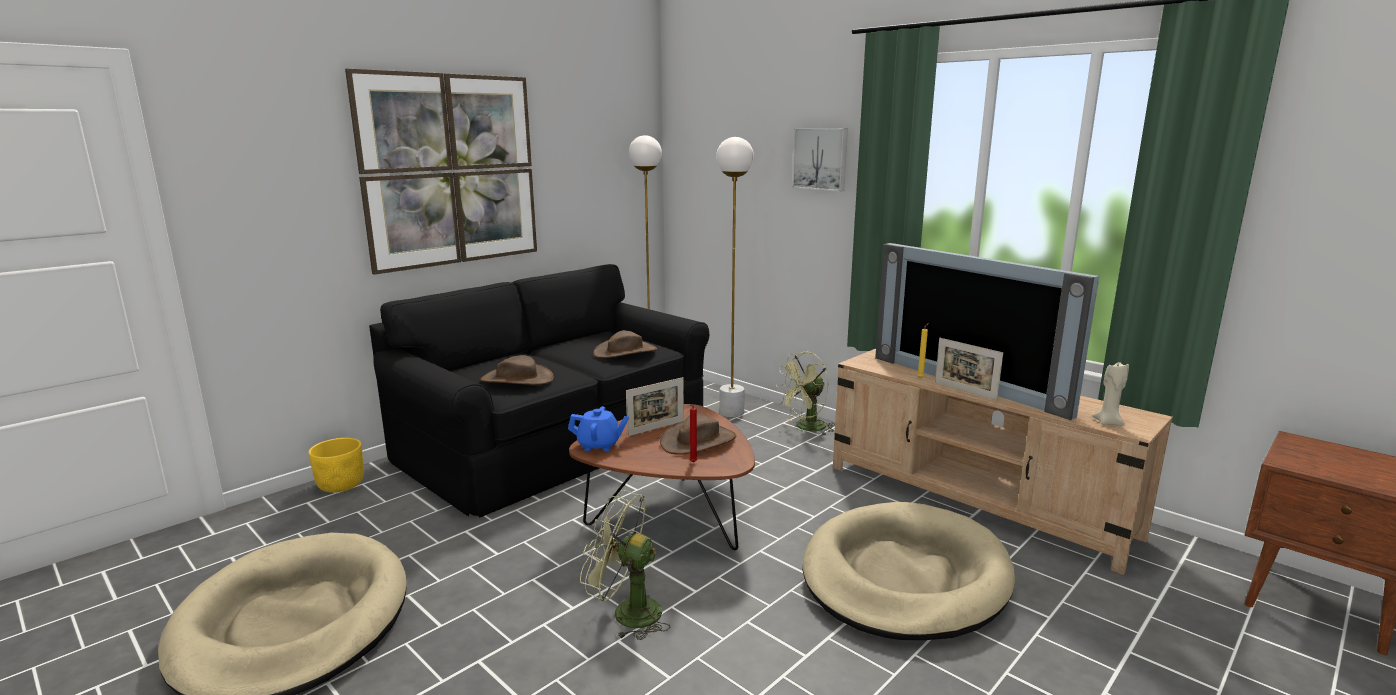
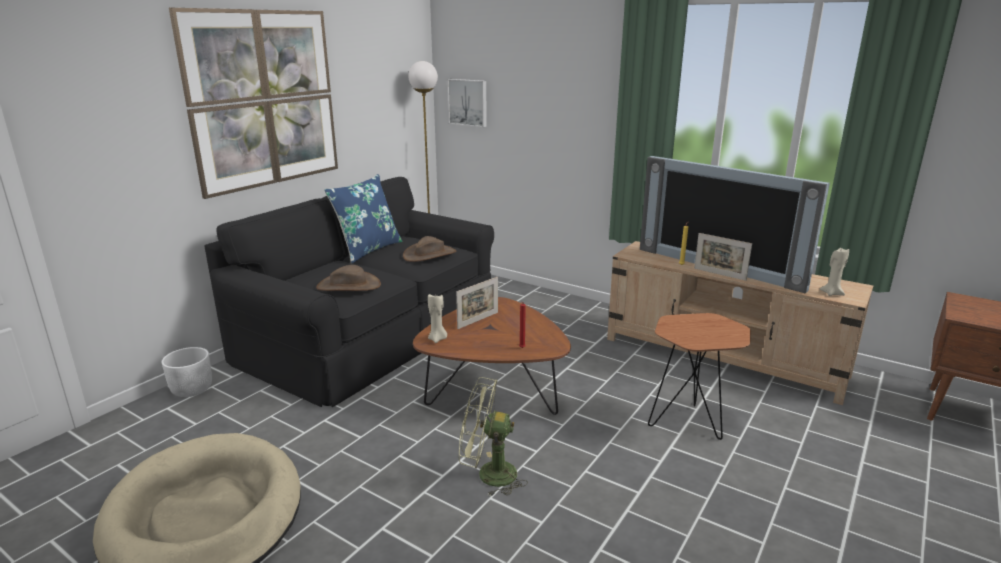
camera: 10 degrees left, 5 degrees up
(341, 485) = (192, 389): yellow planter -> white planter
(560, 343) = (368, 250): none -> blue pillow
(599, 445) = (437, 339): blue teapot -> beige candle
(698, 441) = (517, 329): brown hat -> none
(732, 412) = (510, 298): white floor lamp -> none
(806, 428) = (574, 307): green fan -> none
(821, 159) = (583, 83): picture -> picture (468, 102)
(904, 577) = (690, 423): beige dog bed -> brown side table

